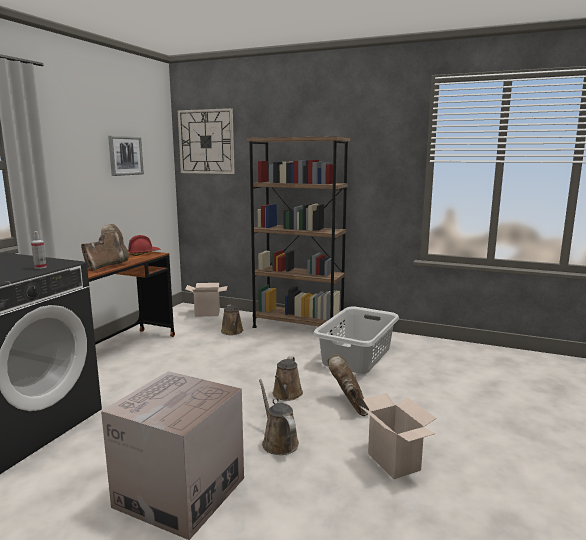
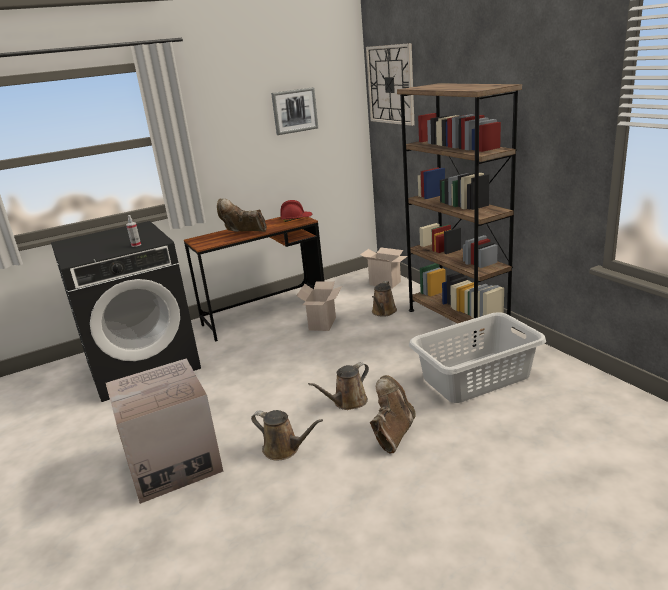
camera: 40 degrees right, 10 degrees up
(107, 266) = (243, 234): brown boot -> brown boot turned 150 degrees counterclockwise
(278, 442) = (284, 449): brown watering can -> brown watering can turned 105 degrees clockwise
(395, 462) = (355, 515): cardboard box -> cardboard box (323, 324)

